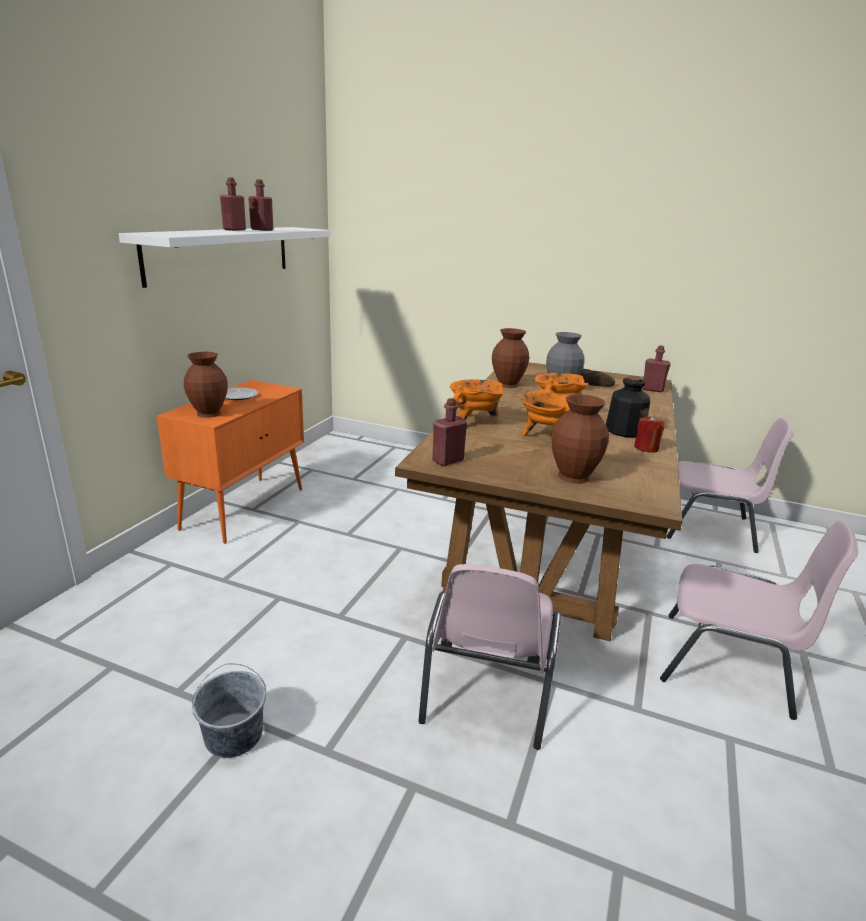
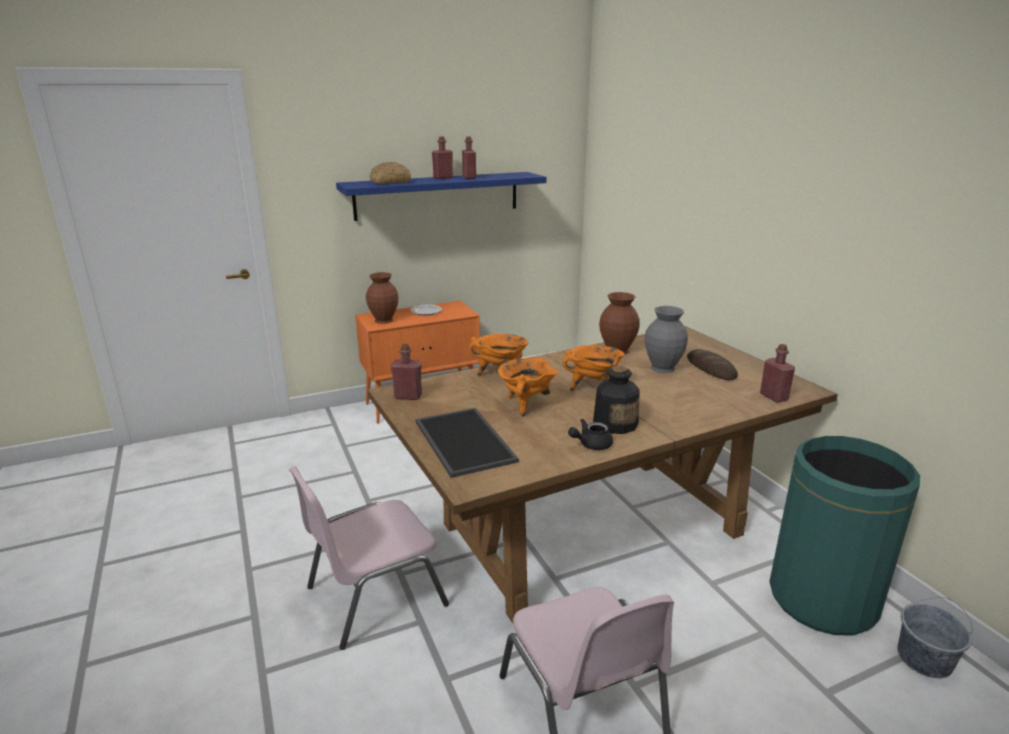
camera: 45 degrees right, 0 degrees up
(194, 232) = (390, 182): none -> bread
(221, 253) = (437, 195): white shelf -> blue shelf
(233, 735) = (227, 533): grey bucket -> grey bucket (923, 659)
(573, 477) = (462, 441): brown vase -> tray
(646, 448) = (590, 445): red candle -> black teapot
(709, 528) = (822, 599): pink chair -> green trash can

